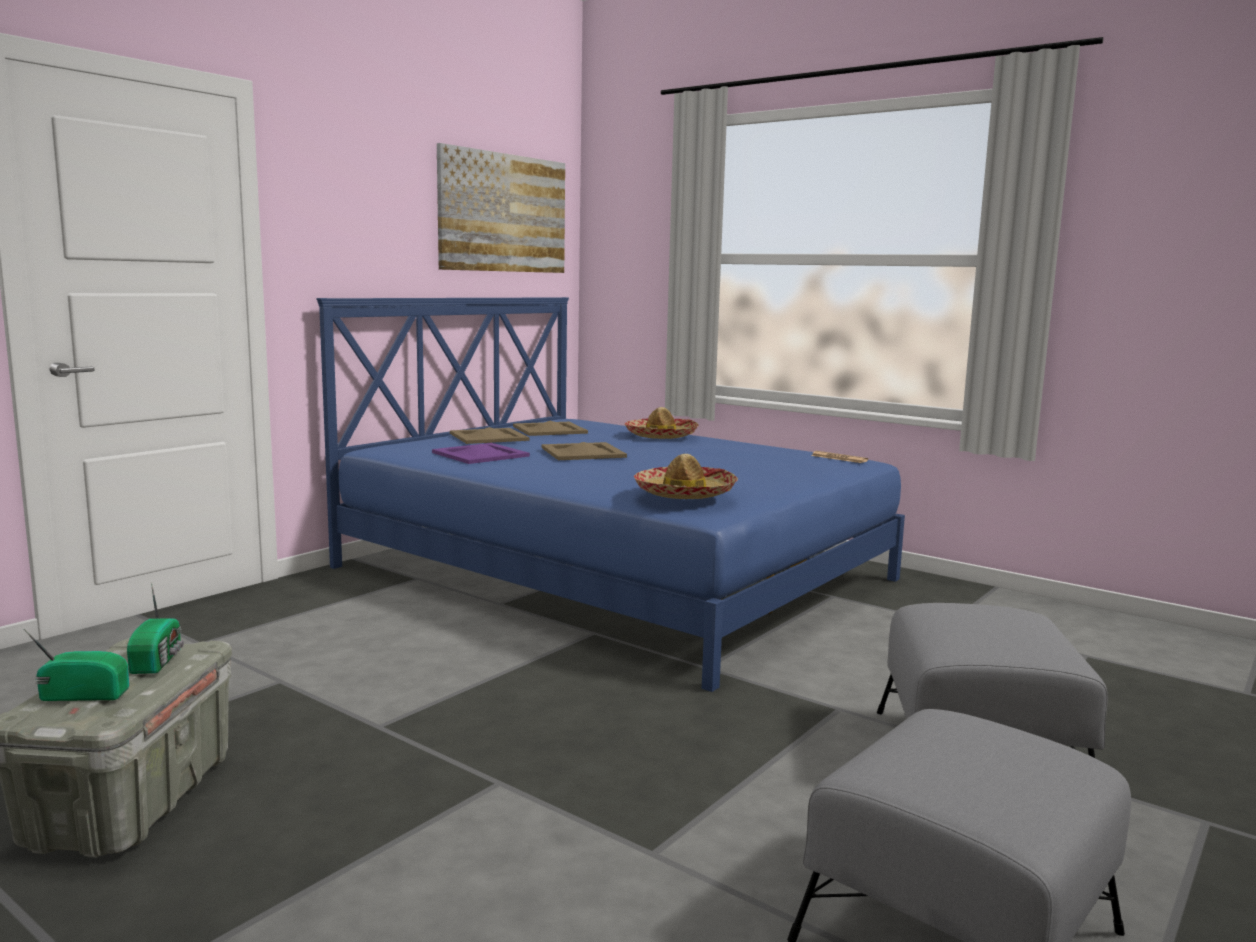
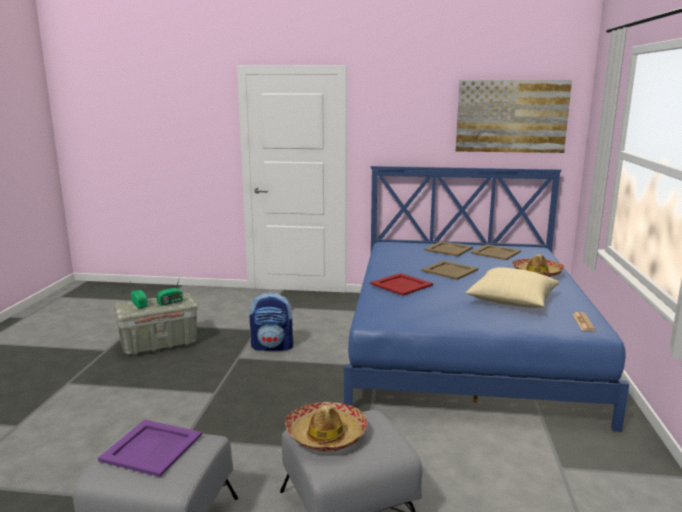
camera: 60 degrees right, 5 degrees up
(389, 684) = (273, 346): none -> backpack
(480, 454) = (408, 258): purple tray -> purple tray (153, 447)
(602, 474) = (402, 284): none -> red tray
(684, 493) = (388, 306): hat -> hat (326, 435)
(736, 460) = (512, 301): none -> beige pillow

